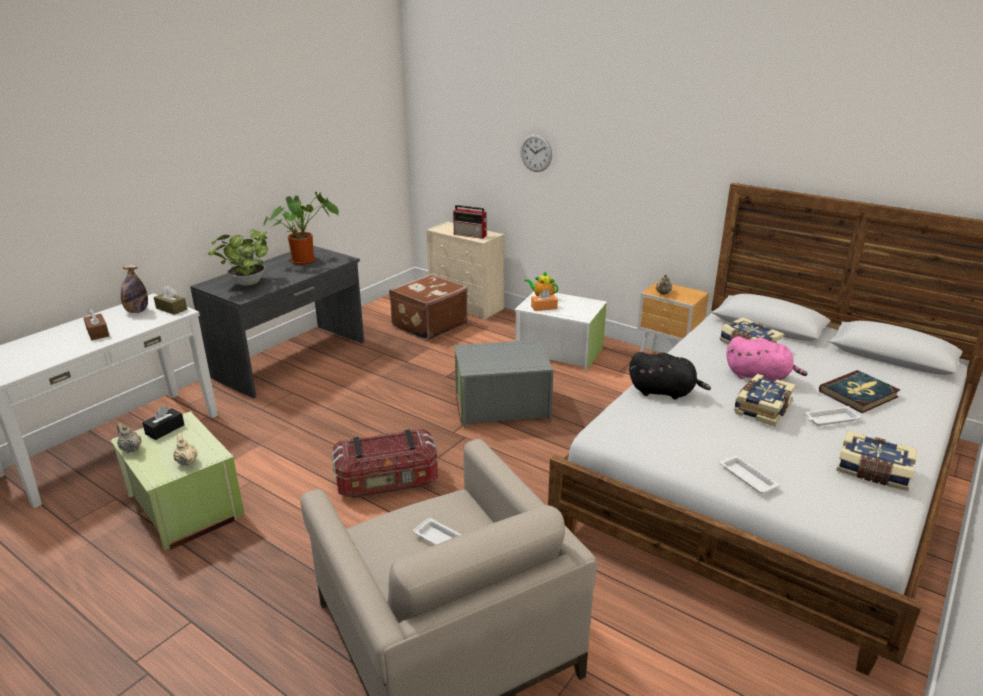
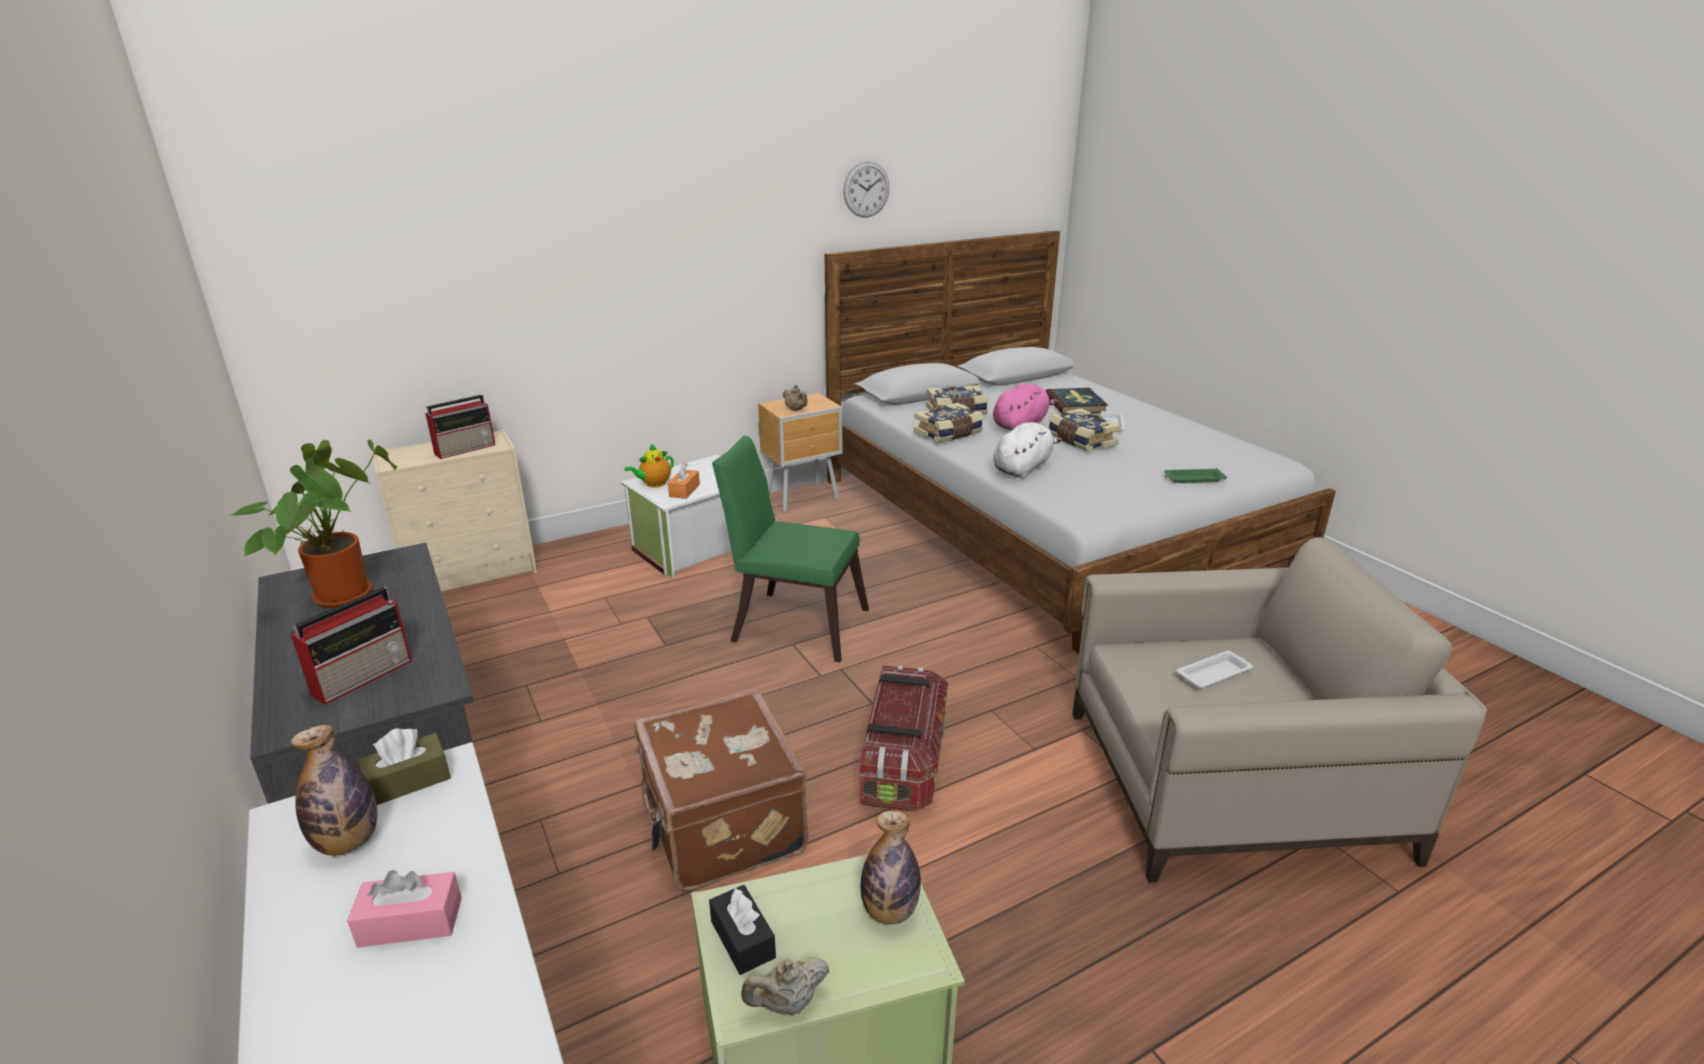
camera: 65 degrees left, 0 degrees up
(98, 332) = (410, 922): brown tissue box -> pink tissue box
(187, 461) = (889, 911): beige teapot -> bottle
(246, 284) = (364, 675): potted plant -> radio
(428, 325) = (485, 621): brown suitcase -> brown suitcase (720, 826)
(501, 407) = (793, 623): grey storage box -> green chair
(536, 153) = (536, 281): wall clock -> wall clock (866, 189)
(664, 392) = (1023, 468): black plush toy -> white plush toy
(746, 477) = (1193, 479): white tray -> green tray
(873, 472) = (1197, 437): book -> book (949, 434)

